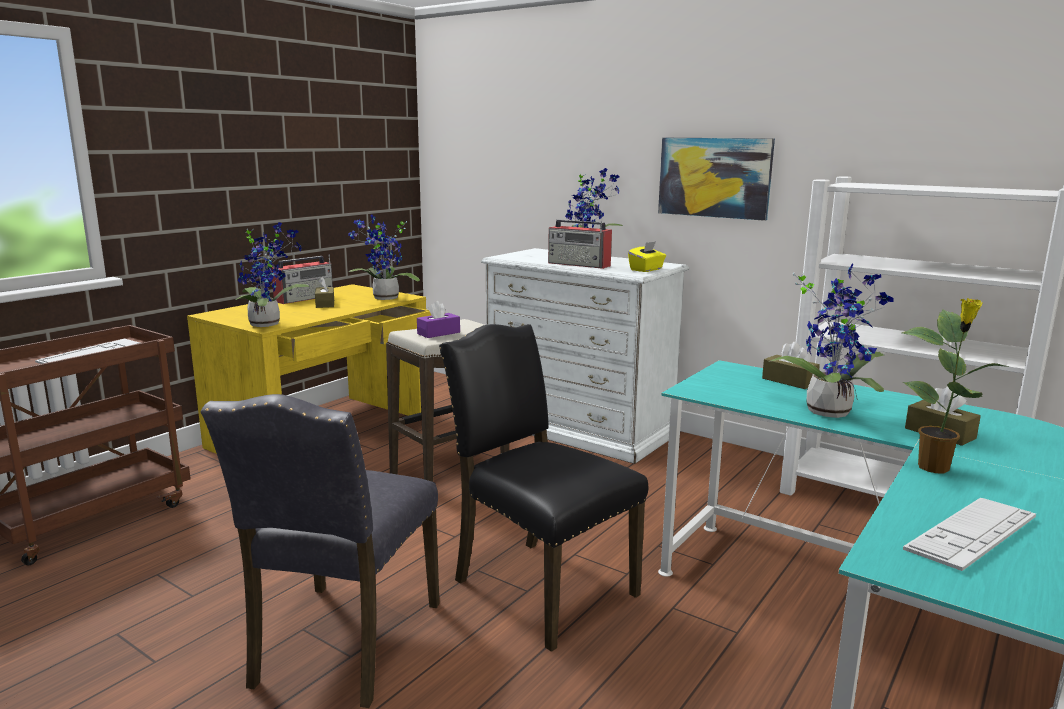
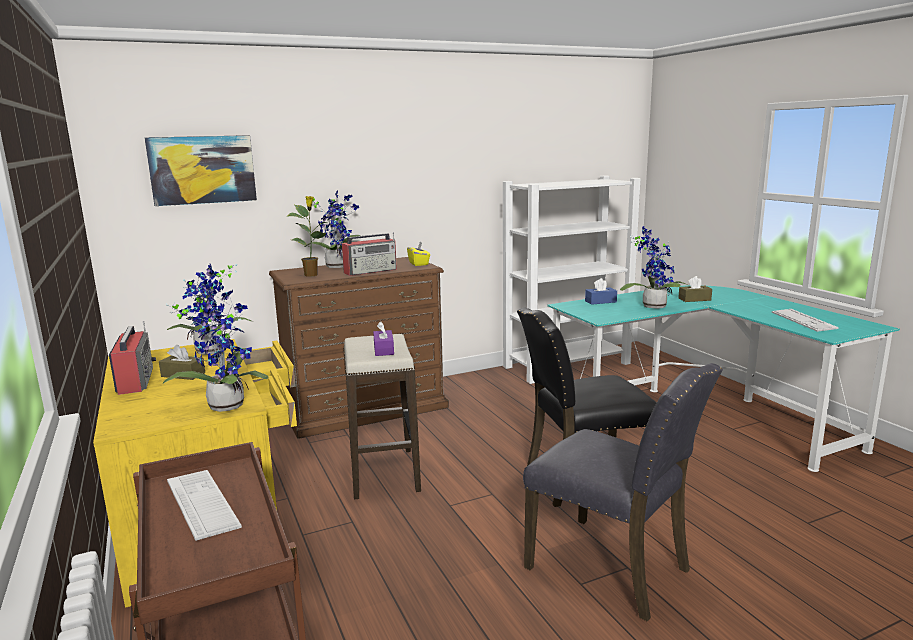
camera: 60 degrees left, 0 degrees up
(579, 427) = (365, 407): white dresser -> brown dresser
(714, 177) = (422, 189): picture -> picture (202, 170)
(789, 381) = (600, 301): brown tissue box -> blue tissue box
(935, 468) = (735, 309): potted plant -> potted plant (312, 275)

